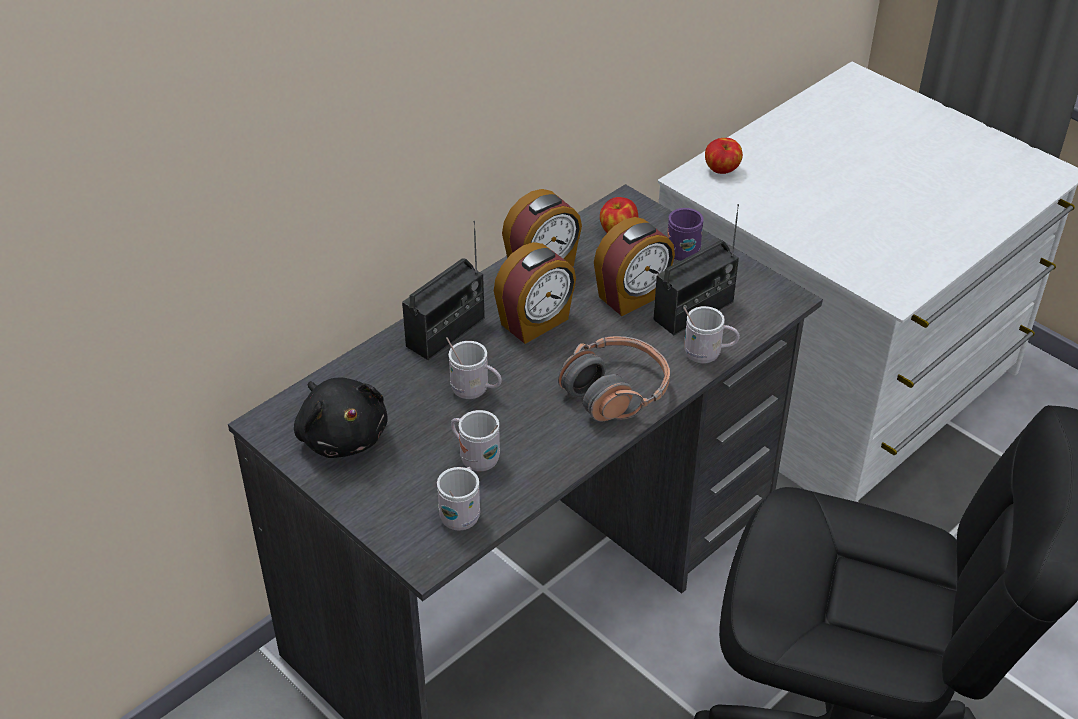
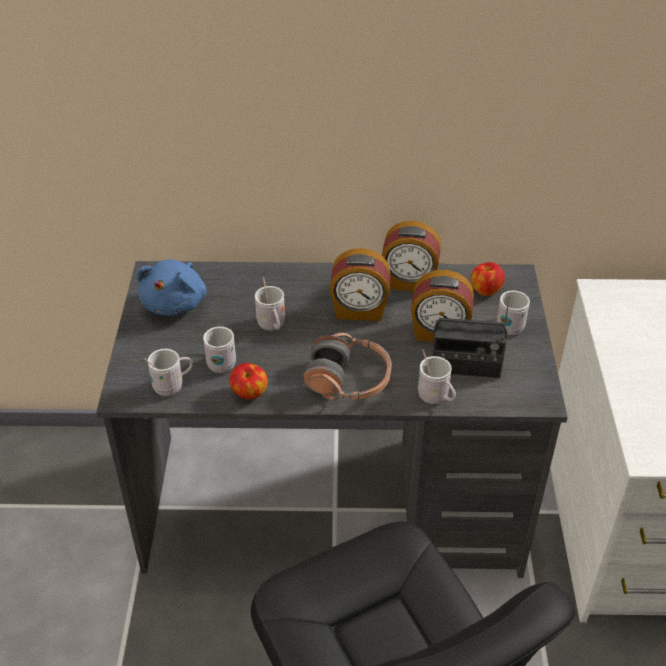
camera: 45 degrees right, 0 degrees up
(342, 435) = (176, 303): black plush toy -> blue plush toy
(446, 332) = (303, 284): radio -> none
(680, 250) = (511, 325): purple mug -> white mug
(722, 170) = (631, 298): apple -> apple (249, 394)

